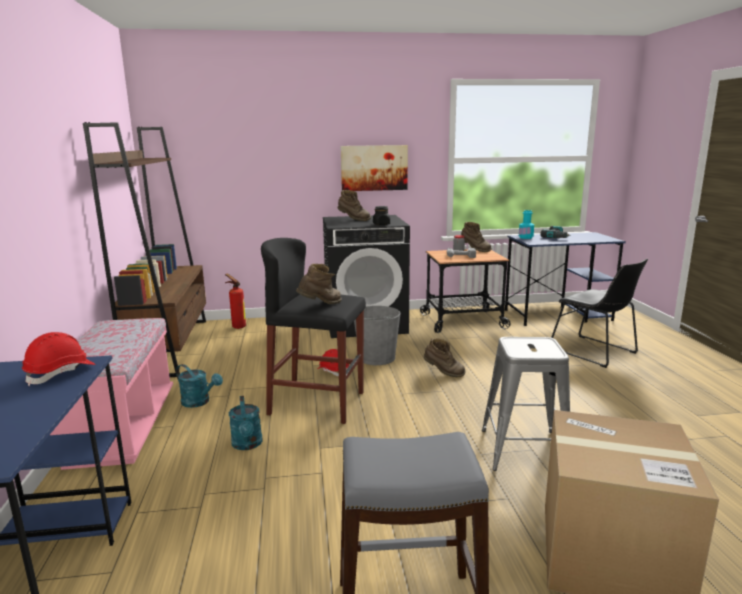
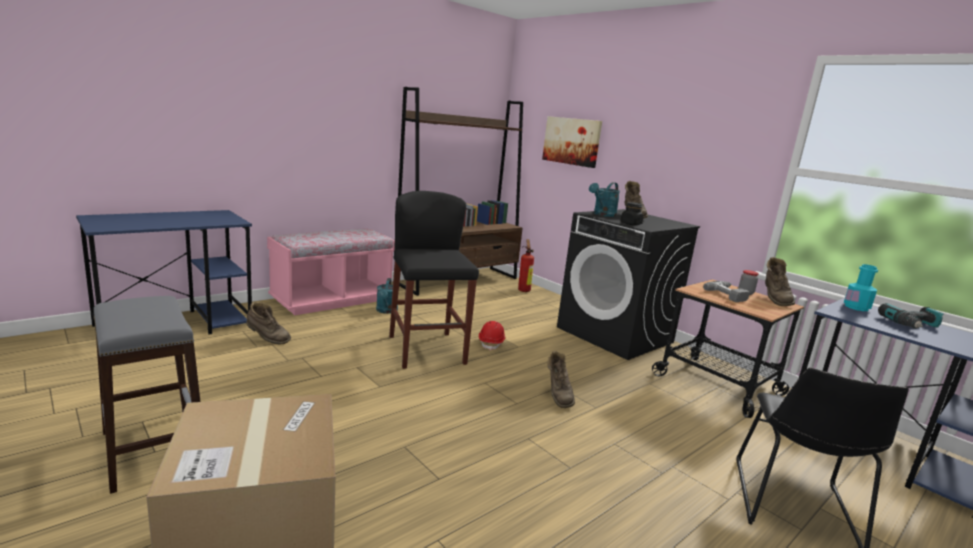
camera: 55 degrees right, 0 degrees up
(61, 373) = (217, 220): red hard hat -> none
(247, 445) = (341, 341): turquoise watering can -> turquoise watering can (602, 214)
(321, 305) = (422, 256): brown boot -> brown boot (267, 339)
(374, 168) = (689, 165): picture -> picture (572, 141)
(376, 358) = (545, 356): grey bucket -> none
(524, 450) = (433, 473): grey stool -> none

